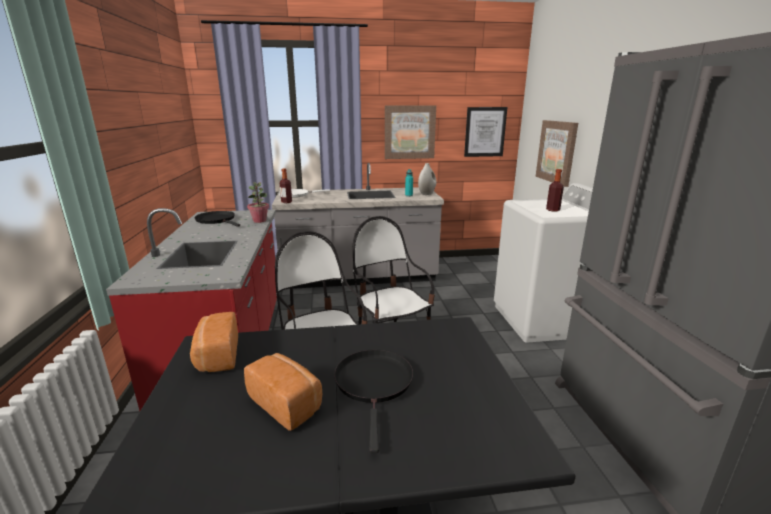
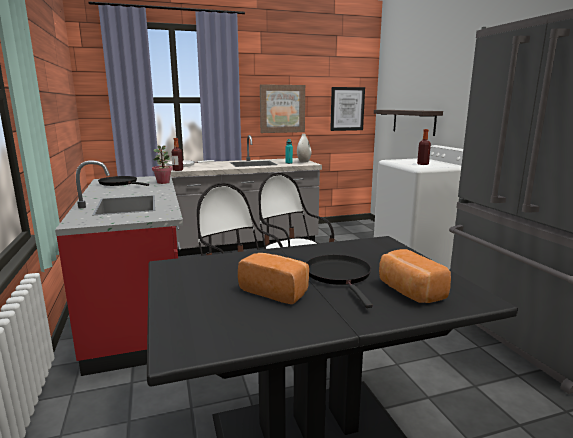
camera: 10 degrees left, 5 degrees down
(217, 356) = (190, 270): bread -> bread (408, 291)
(557, 152) = (413, 122): picture -> shelf

